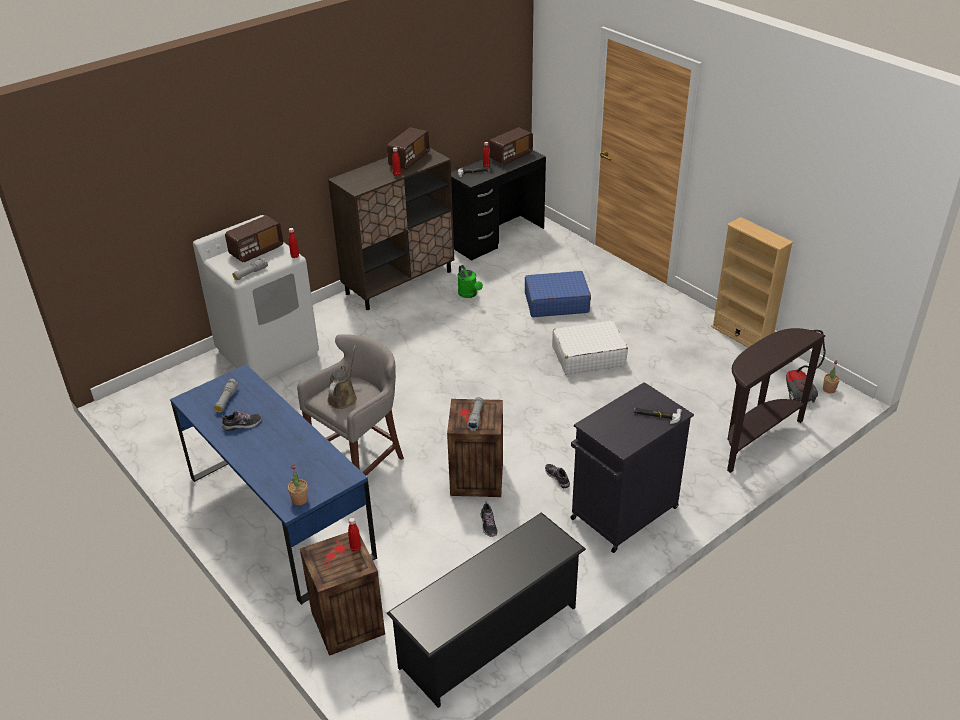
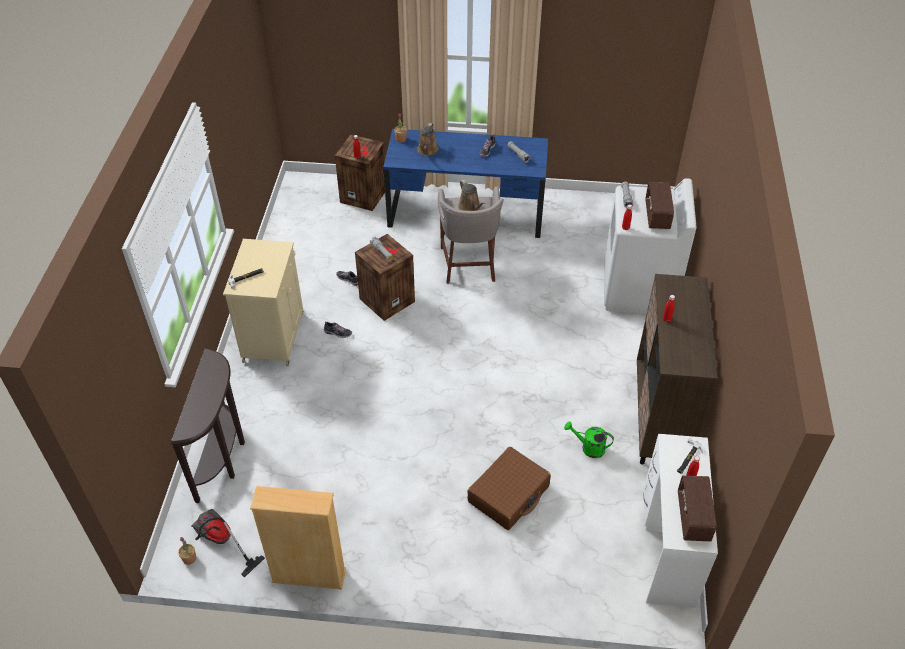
camera: 135 degrees right, 10 degrees up
(296, 465) = (427, 150): none -> brown watering can
(409, 160) = (689, 345): radio -> none
(490, 636) = (287, 231): black shoe rack -> none
(497, 237) = (668, 548): black desk -> white desk
(556, 302) = (509, 494): blue suitcase -> brown suitcase
(588, 356) = (419, 450): white suitcase -> none
(622, 514) = (274, 336): black cabinet -> beige cabinet

